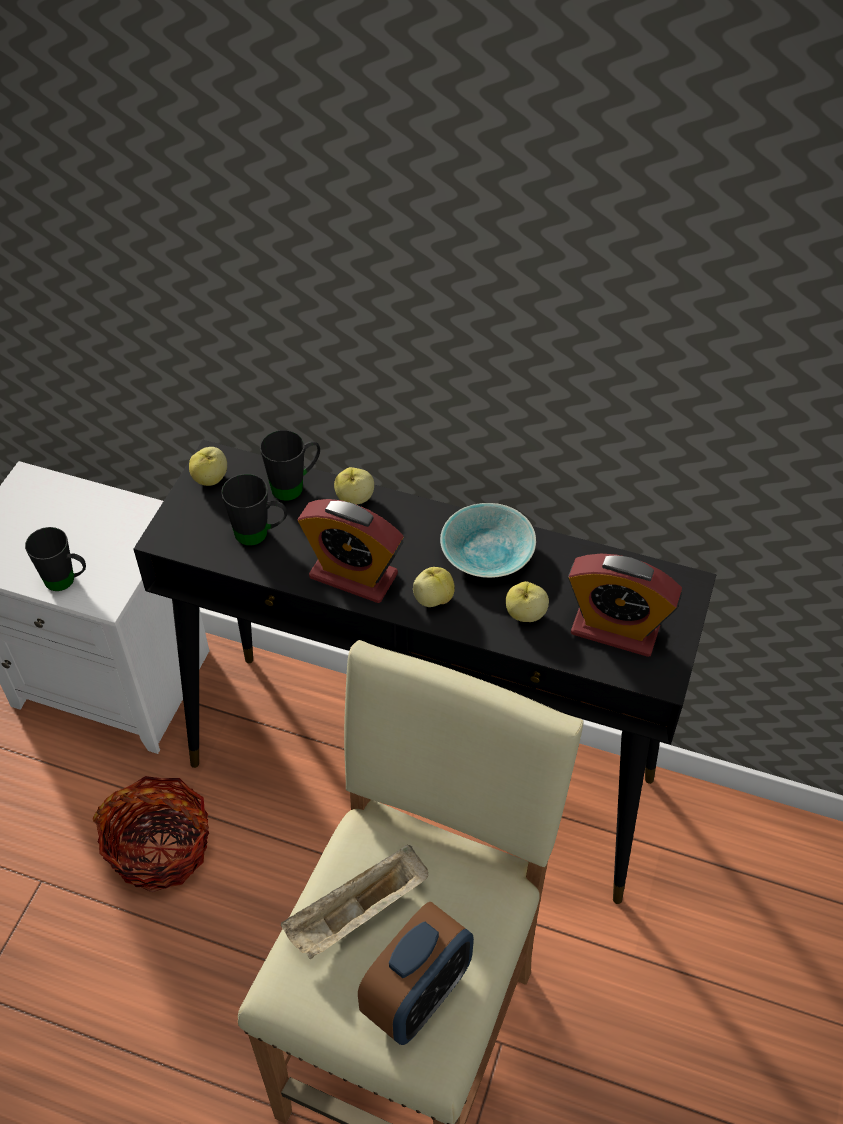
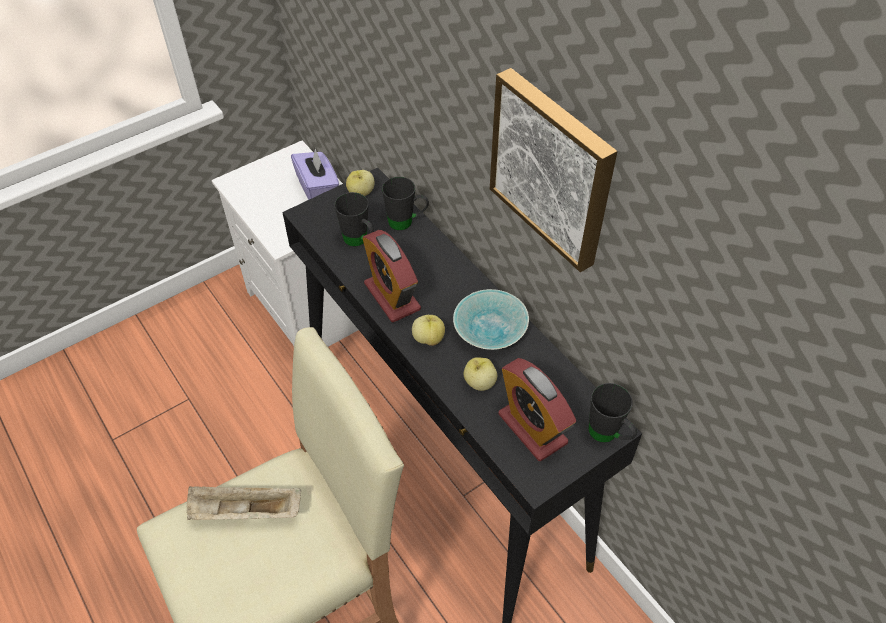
camera: 35 degrees right, 0 degrees up
(67, 581) = (269, 222): black mug -> black mug (608, 435)
(93, 509) = (317, 188): none -> purple tissue box
(161, 848) = (261, 419): basket -> none
(354, 498) = (436, 249): apple -> none
(417, 995) = (235, 587): alarm clock -> none
(522, 330) = (553, 168): none -> picture

